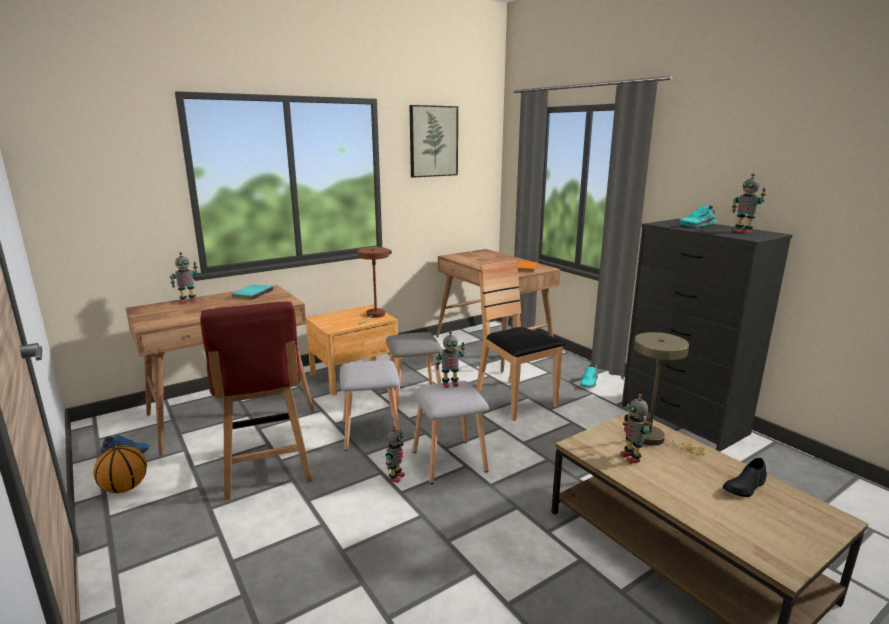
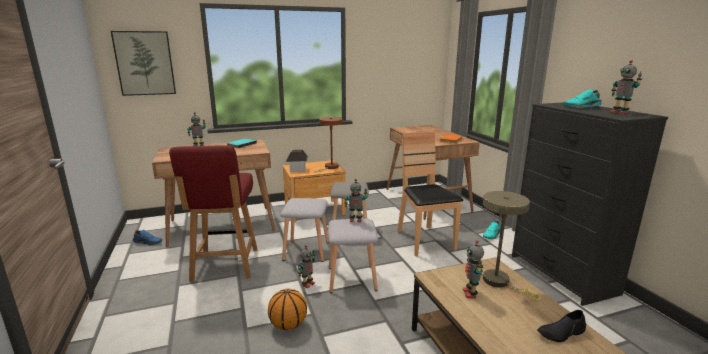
camera: 15 degrees right, 0 degrees up
(124, 488) = (136, 264): basketball -> basketball (288, 325)
(331, 322) = (297, 169): none -> toy house
(433, 141) = (390, 40): picture -> picture (145, 63)

